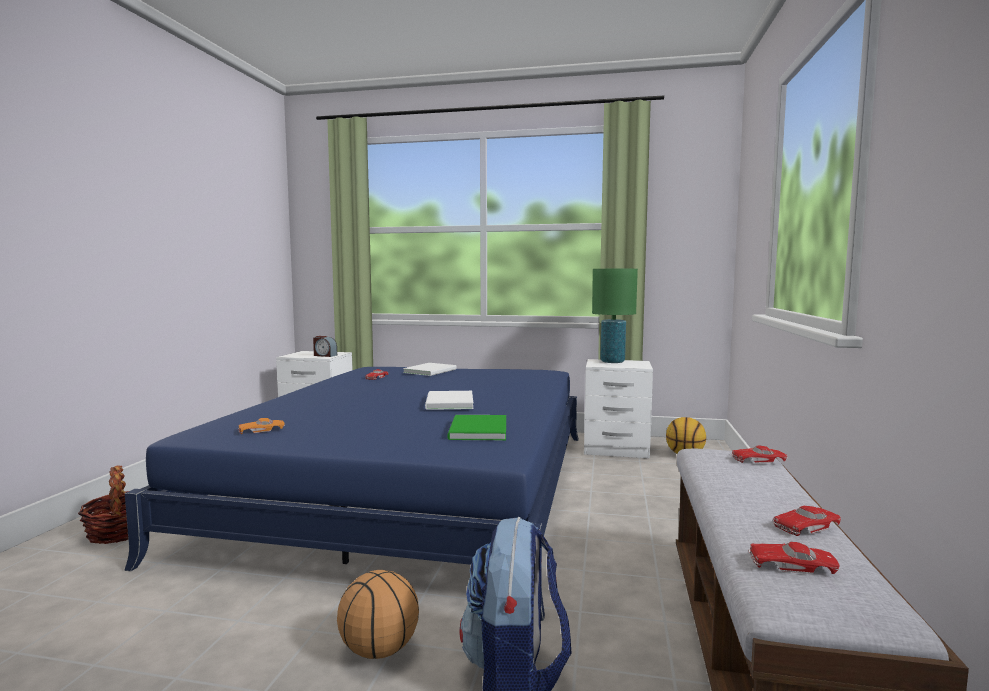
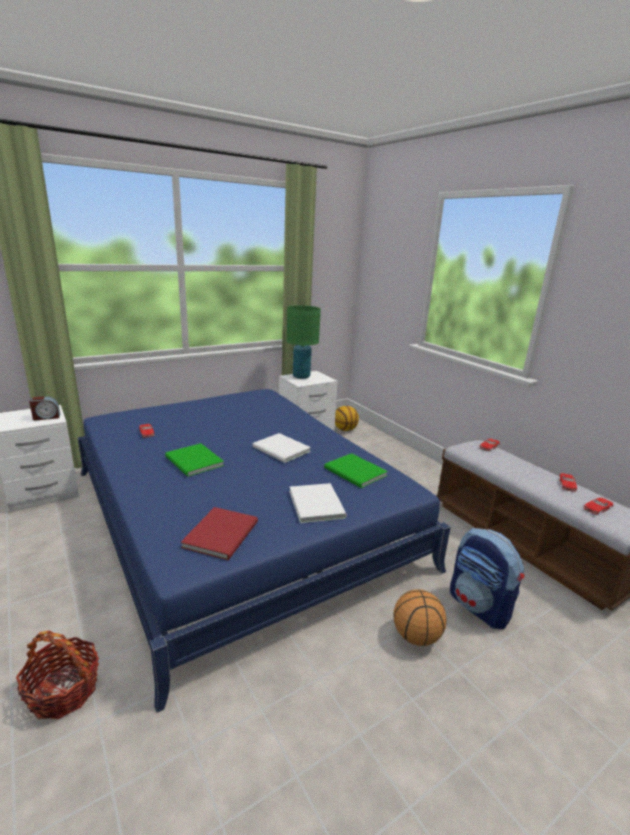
camera: 45 degrees left, 15 degrees up
(261, 430) = (223, 533): orange toy car -> red book
(356, 394) = (193, 462): none -> green book
(432, 371) = (177, 411): white book -> white book (317, 503)

